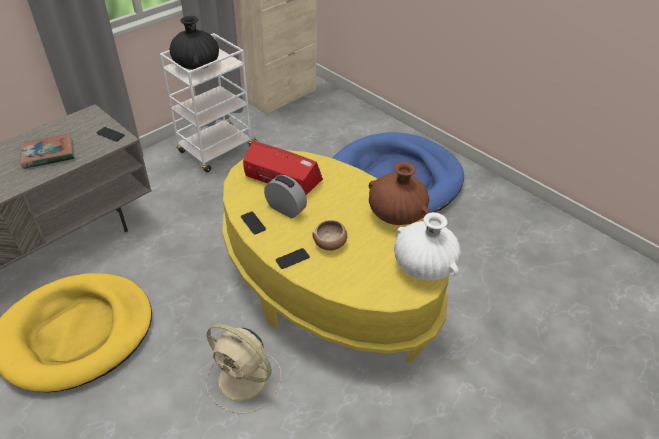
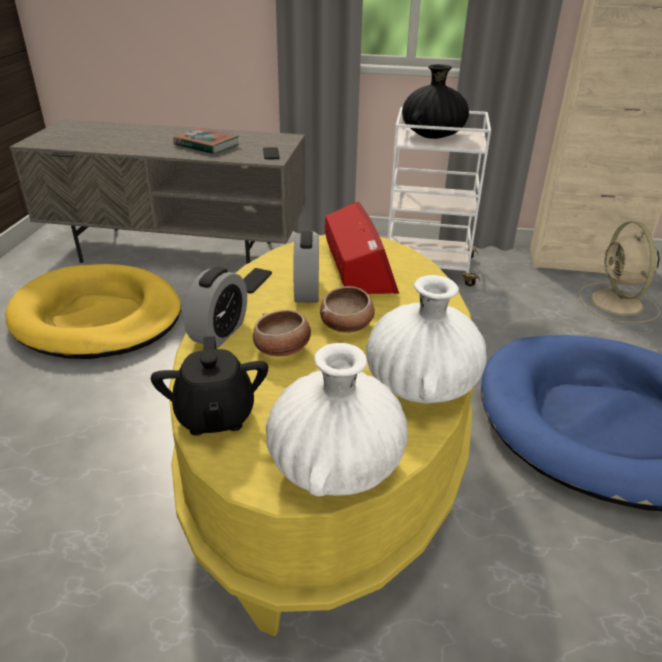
camera: 55 degrees right, 10 degrees down
(244, 380) = (110, 460): beige fan -> beige fan (617, 304)
(292, 259) = (219, 332): phone -> alarm clock
(331, 211) = (347, 325): none -> bowl
(361, 289) = (215, 416): none -> black teapot
(396, 214) = (421, 384): brown vase -> white vase

